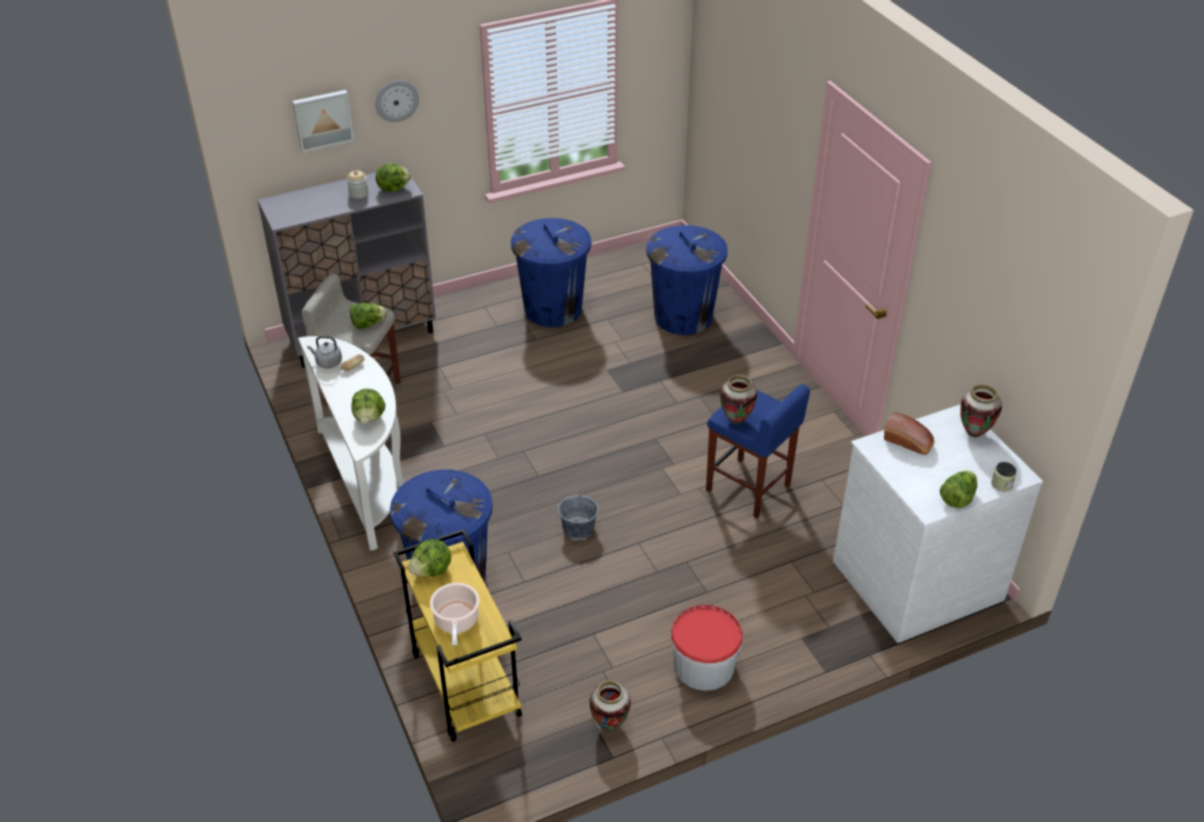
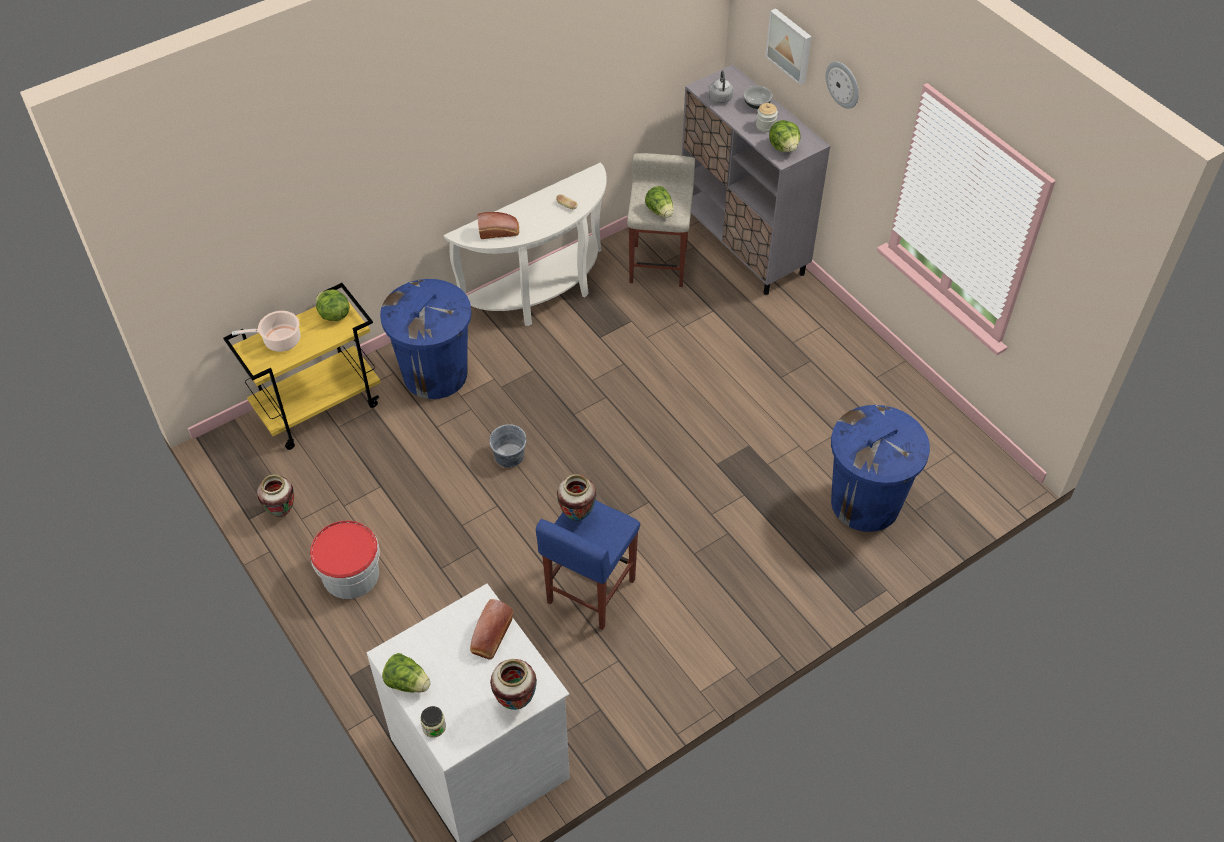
camera: 80 degrees right, 10 degrees up
(325, 194) = (757, 104): none -> bowl
(327, 362) = (569, 188): grey kettle -> grey kettle (720, 97)
(369, 418) = (499, 231): lettuce -> bread
(553, 309) = (838, 383): blue trash can -> none

